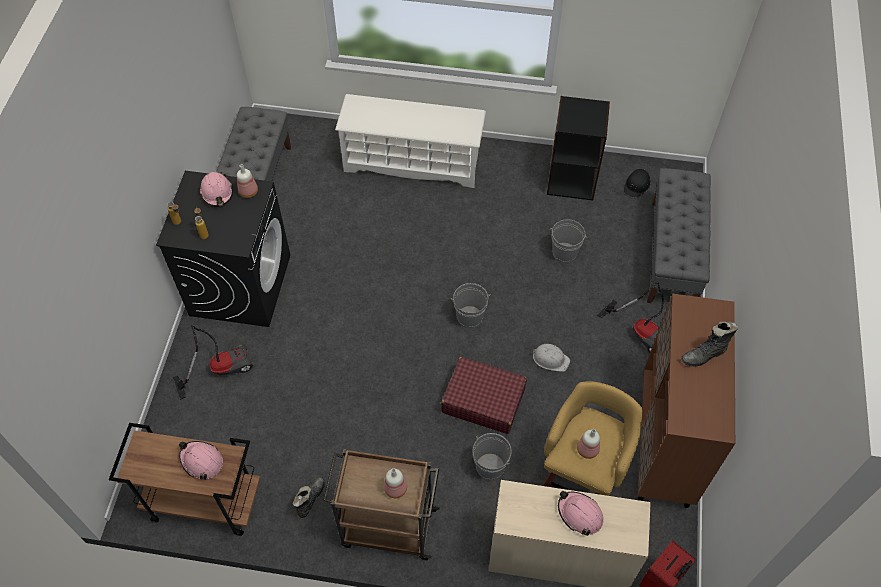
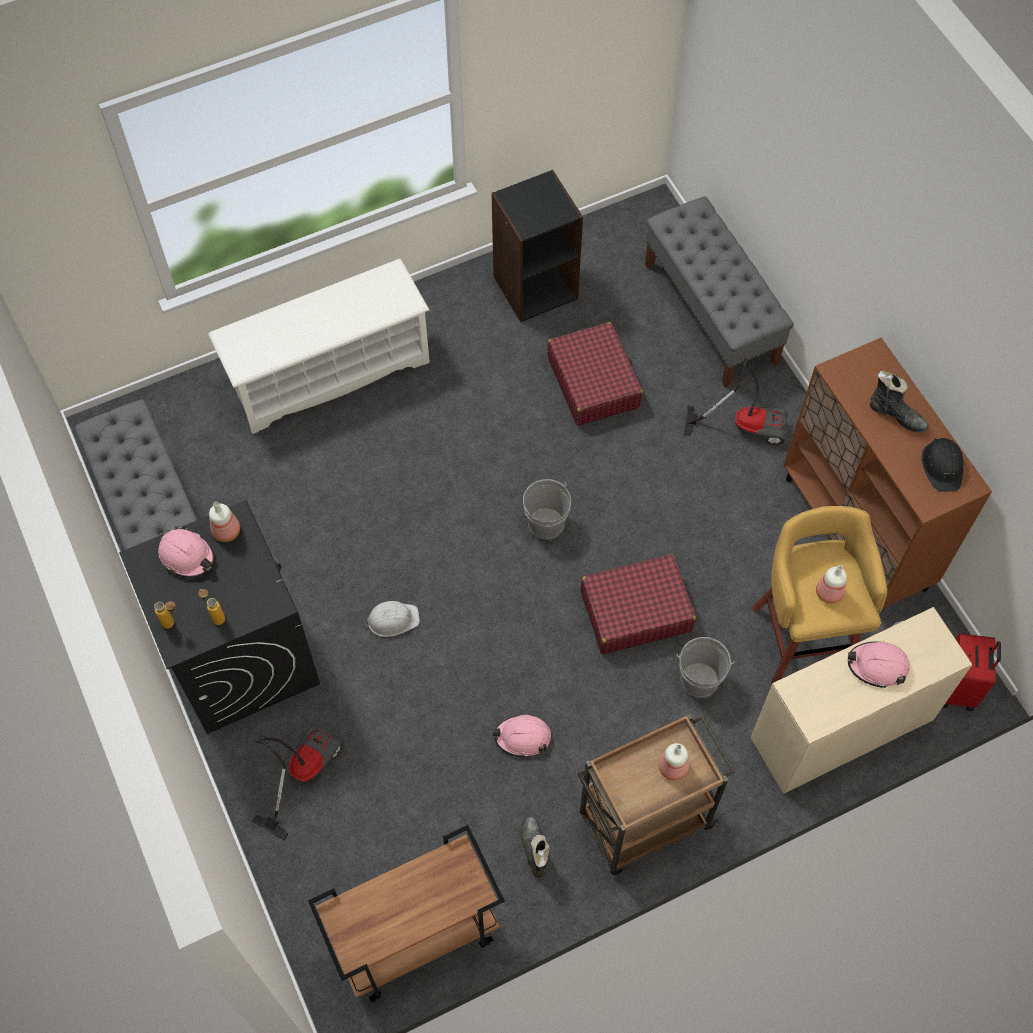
camera: 35 degrees left, 5 degrees up
(201, 461) = (427, 886): pink hard hat -> pink hard hat (522, 737)
(550, 359) = (671, 517): white hard hat -> white hard hat (392, 619)
(564, 252) = (593, 382): grey bucket -> red suitcase
(637, 185) = (612, 251): black hard hat -> black hard hat (942, 466)
(704, 355) = (896, 415): black boot -> black boot turned 90 degrees counterclockwise

